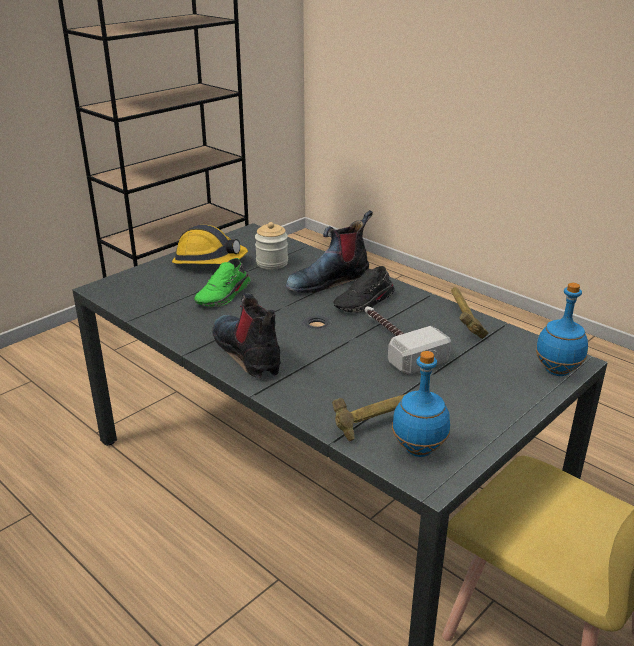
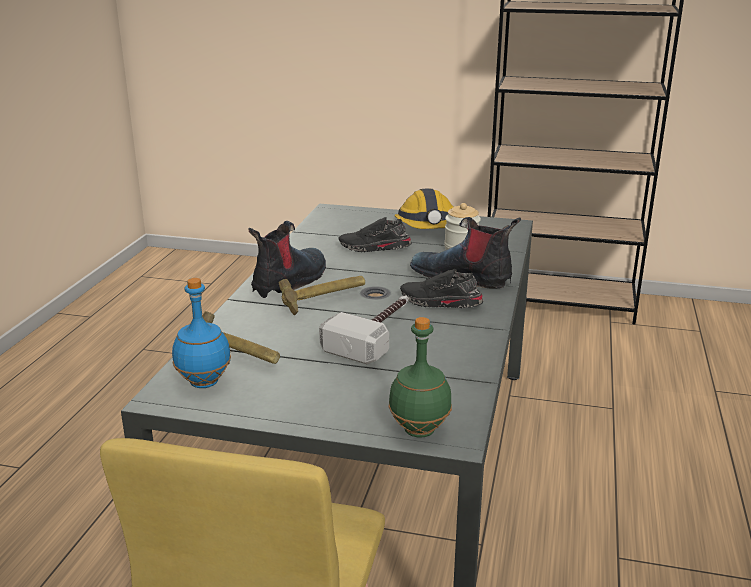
camera: 60 degrees right, 5 degrees down
(224, 295) = (374, 248): green shoe -> black shoe
(464, 320) = (469, 357): hammer -> hammer (324, 302)
(556, 370) = (419, 430): blue bottle -> green bottle

